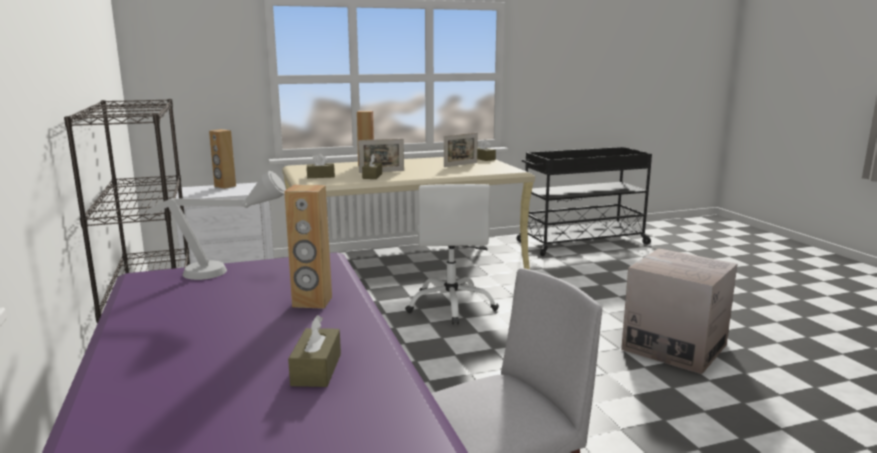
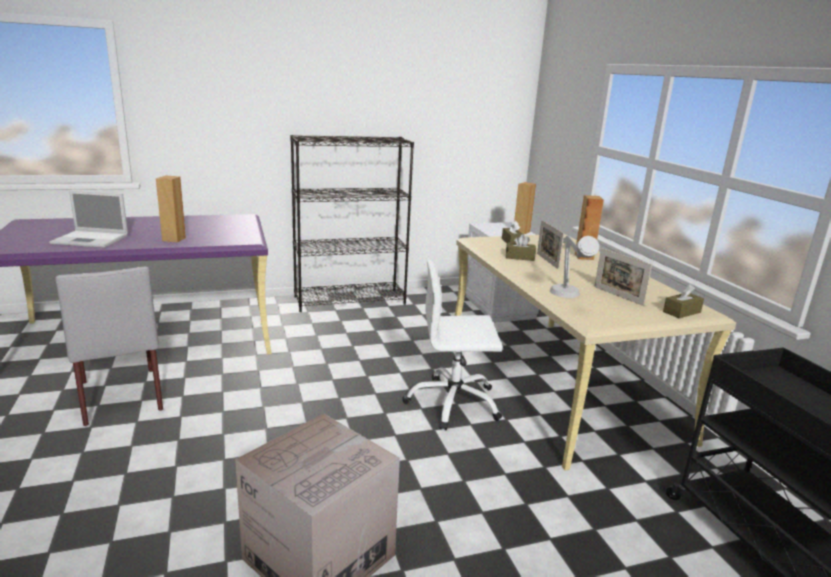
camera: 90 degrees right, 5 degrees up
(226, 272) = (238, 226): grey table lamp -> grey table lamp (567, 298)
(316, 369) = (91, 239): brown tissue box -> laptop

